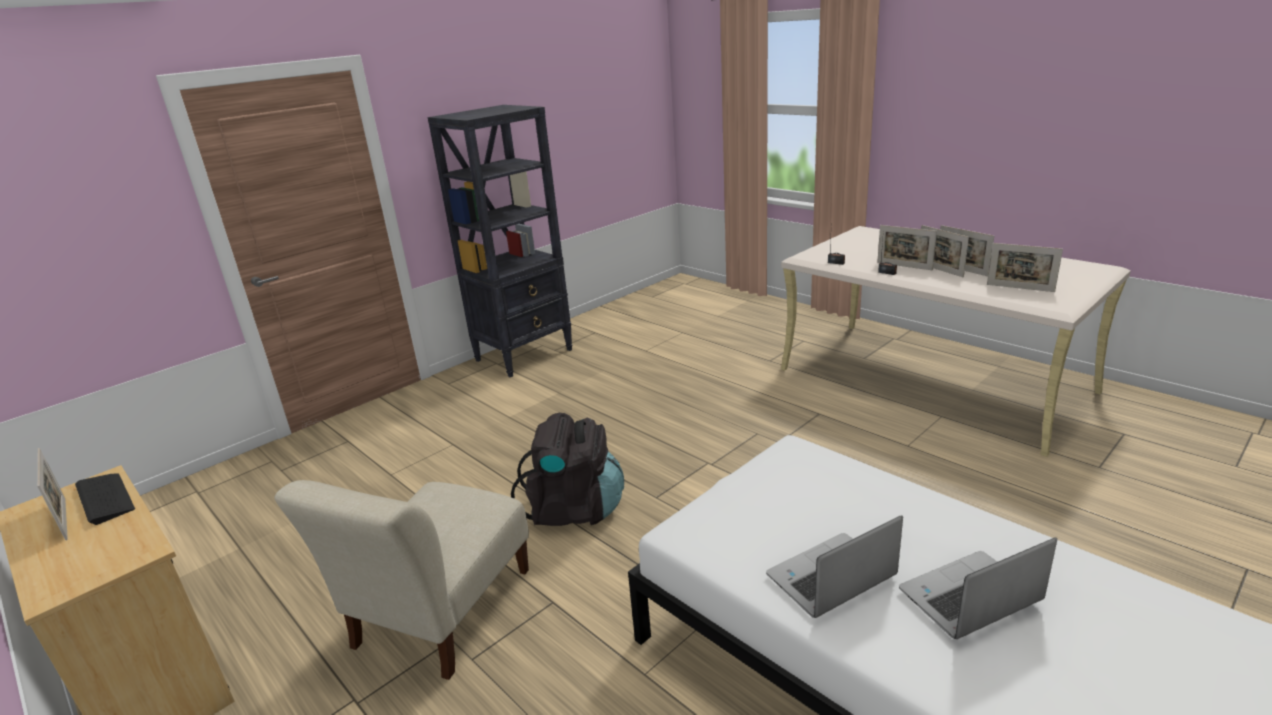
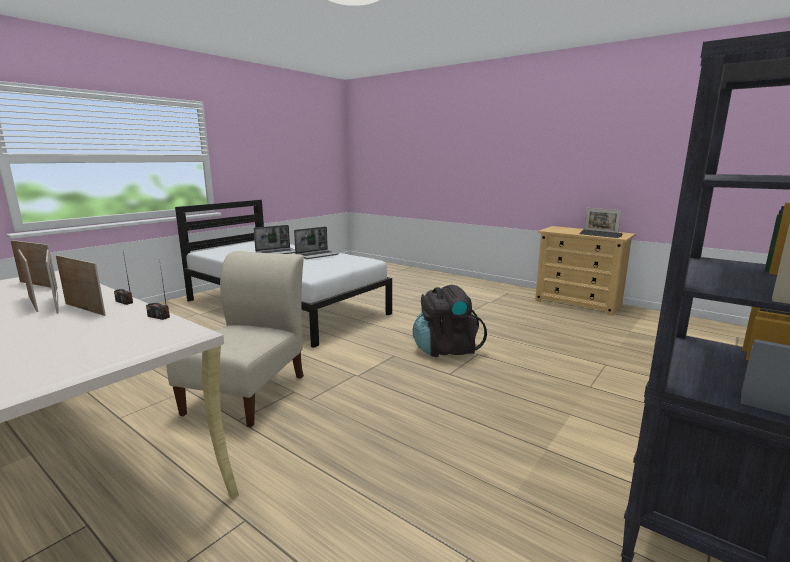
camera: 170 degrees right, 10 degrees down
(439, 614) = (483, 316): beige chair -> beige chair (249, 392)

